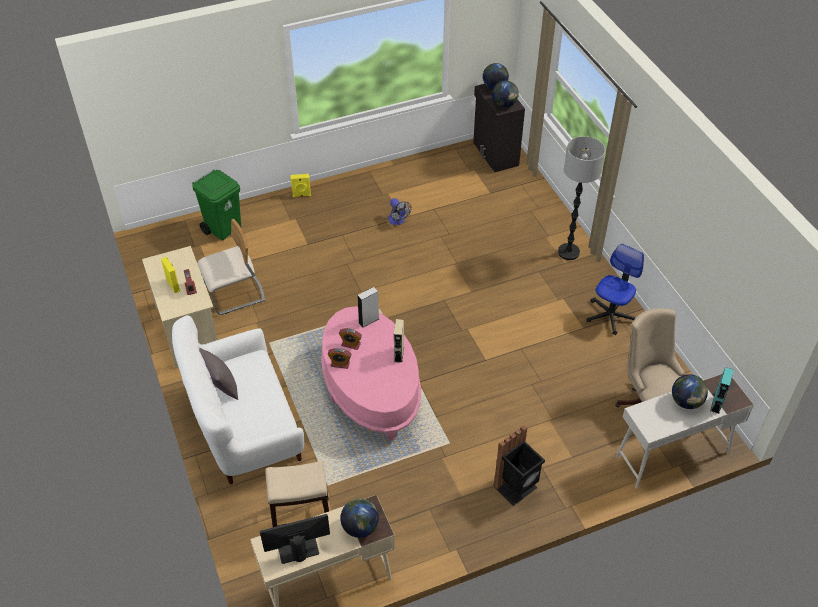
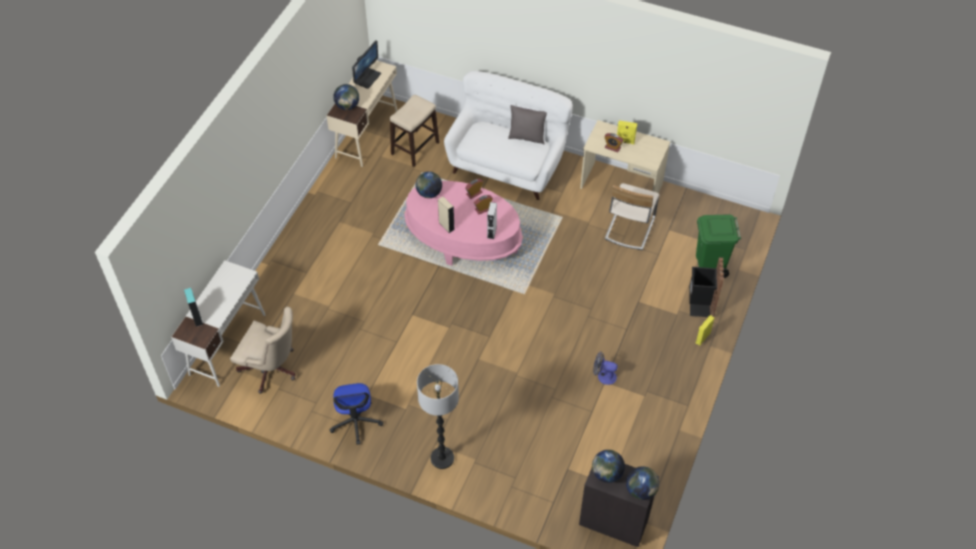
camera: 135 degrees right, 5 degrees up
(517, 488) = (311, 250): black trash can -> black trash can (700, 305)
(686, 402) = (219, 305): globe -> globe (429, 193)

